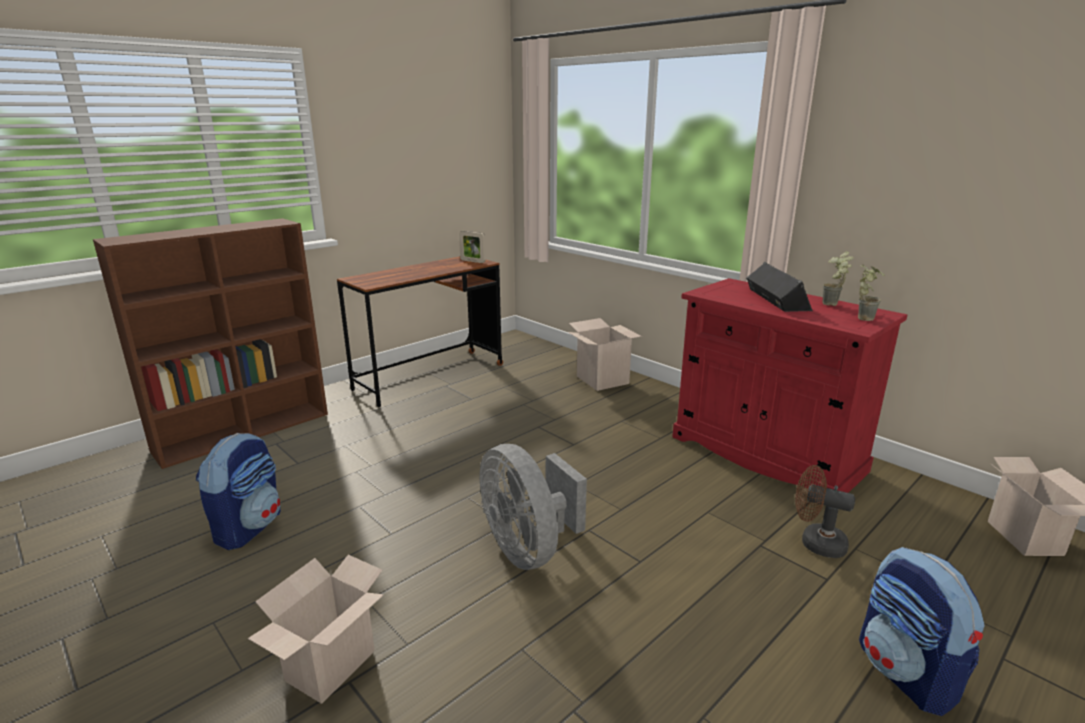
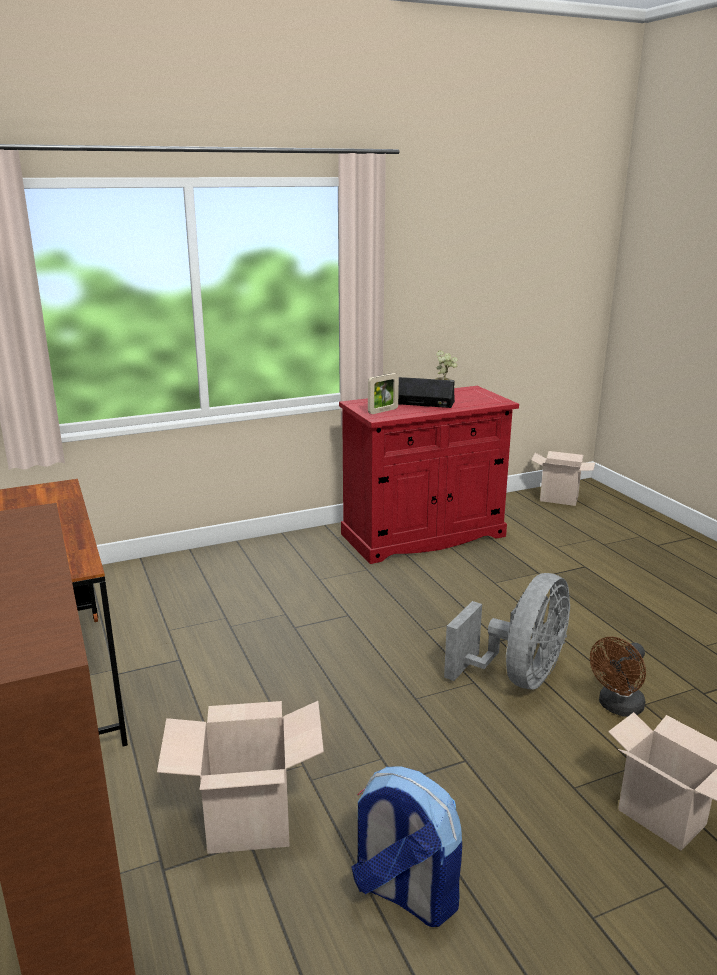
camera: 70 degrees left, 0 degrees up
(472, 261) = (43, 491): picture frame -> picture frame (383, 411)
(528, 548) = (518, 677): grey fan -> grey fan turned 45 degrees counterclockwise
(602, 380) = (216, 566): cardboard box -> cardboard box (249, 820)
(815, 542) = (546, 557): brown fan -> brown fan (617, 707)
(862, 317) = (478, 395): potted plant -> none
(907, 674) = (668, 573): backpack -> none

